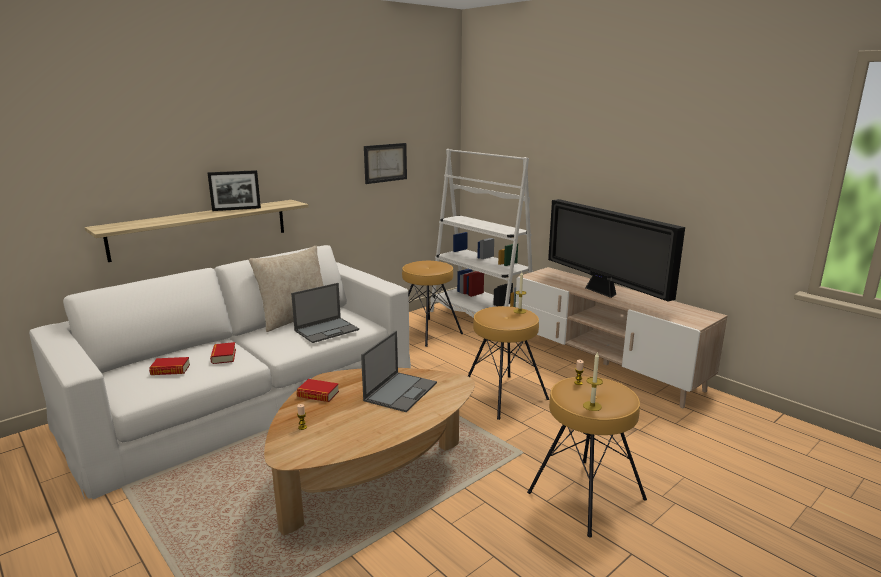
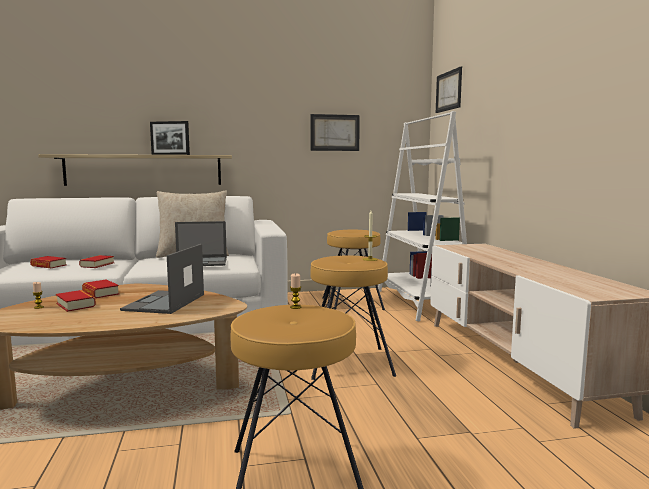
camera: 30 degrees right, 10 degrees down
(330, 415) = (75, 305): none -> book
(401, 391) = (164, 302): laptop -> laptop turned 135 degrees clockwise
(490, 121) = (449, 91): none -> picture
(592, 406) = (260, 325): candle -> none
(603, 292) = (511, 262): television -> none

